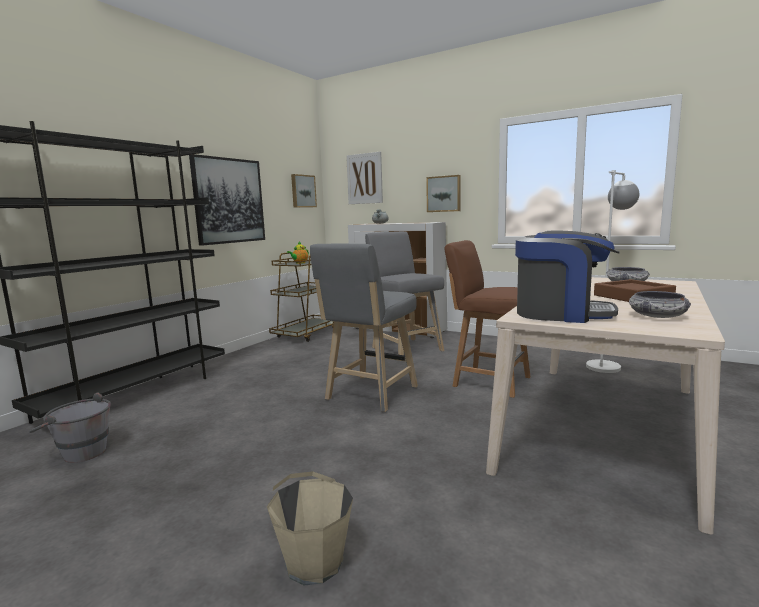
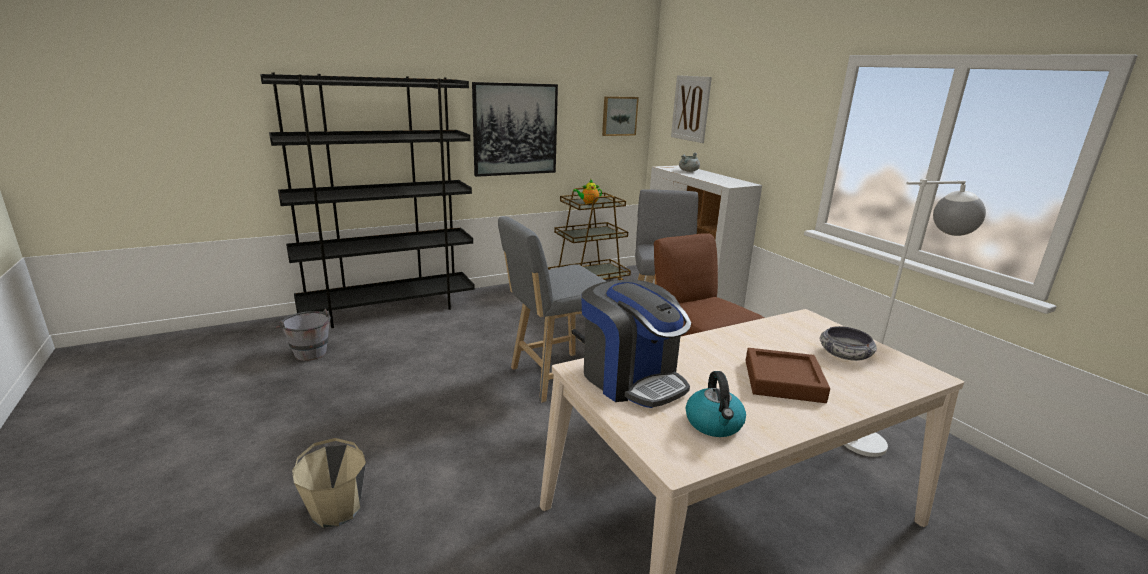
camera: 30 degrees right, 10 degrees up
(444, 194) = (767, 147): picture -> none
(657, 316) = (714, 424): bowl -> kettle

